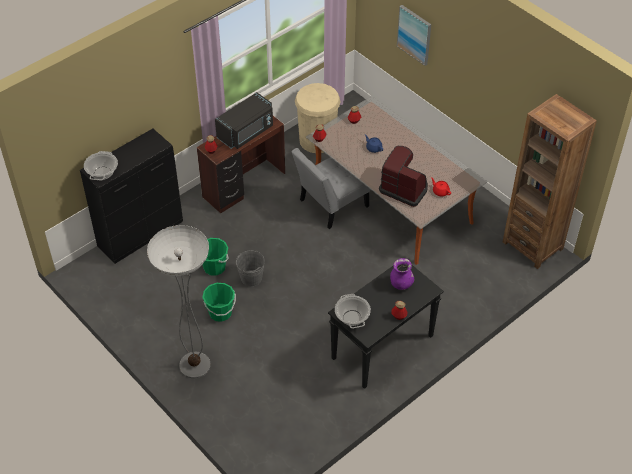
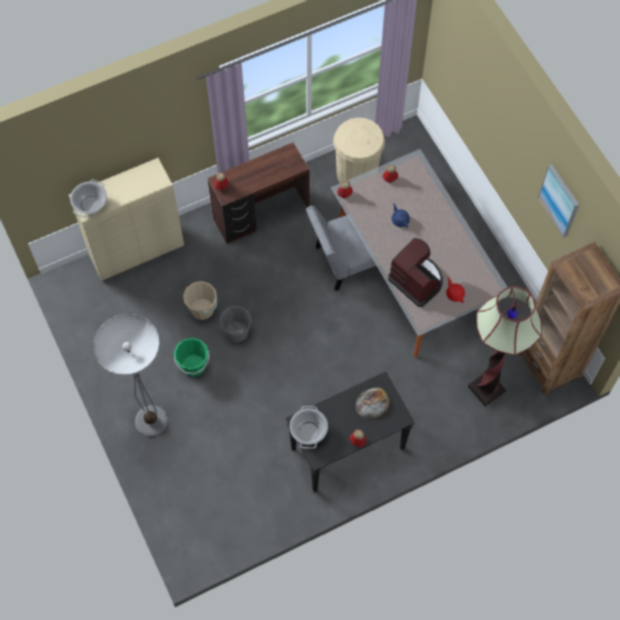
camera: 15 degrees right, 15 degrees up
(141, 234) = (137, 251): black cabinet -> beige cabinet
(214, 267) = (202, 309): green bucket -> beige bucket
(246, 132) = (266, 171): black microwave -> none
(401, 284) = (372, 403): purple vase -> bread
(414, 34) = (476, 102): picture -> picture (559, 200)
(486, 275) = (486, 389): none -> floor lamp

